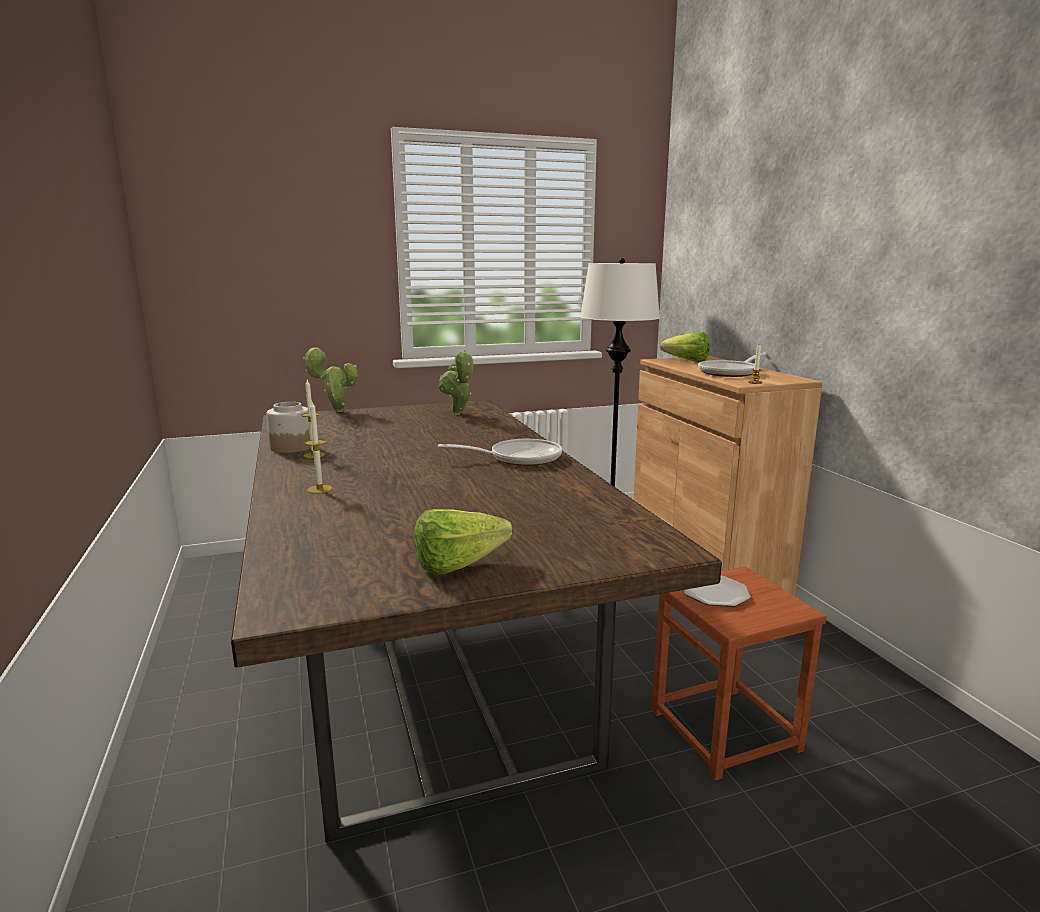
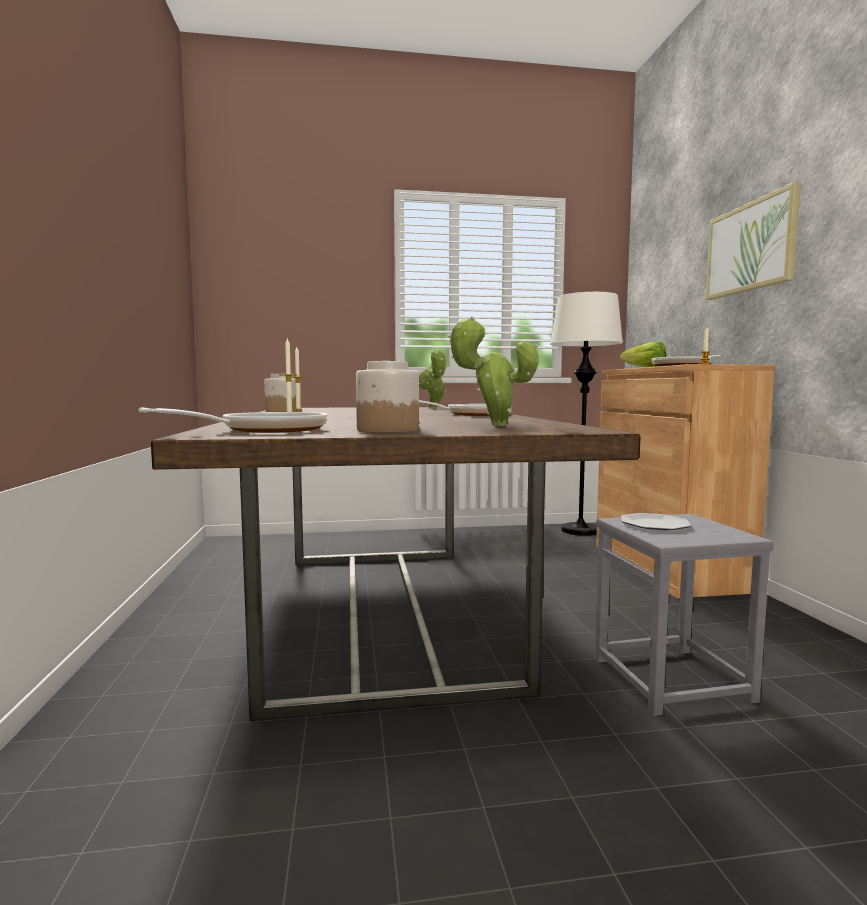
camera: 10 degrees right, 10 degrees down
(335, 411) = (332, 407): potted plant -> potted plant (493, 425)
(335, 577) = (266, 430): none -> frying pan
(467, 565) = (387, 430): lettuce -> jar
(725, 730) = (672, 679): brown stool -> grey stool
(804, 246) = (751, 247): none -> picture

